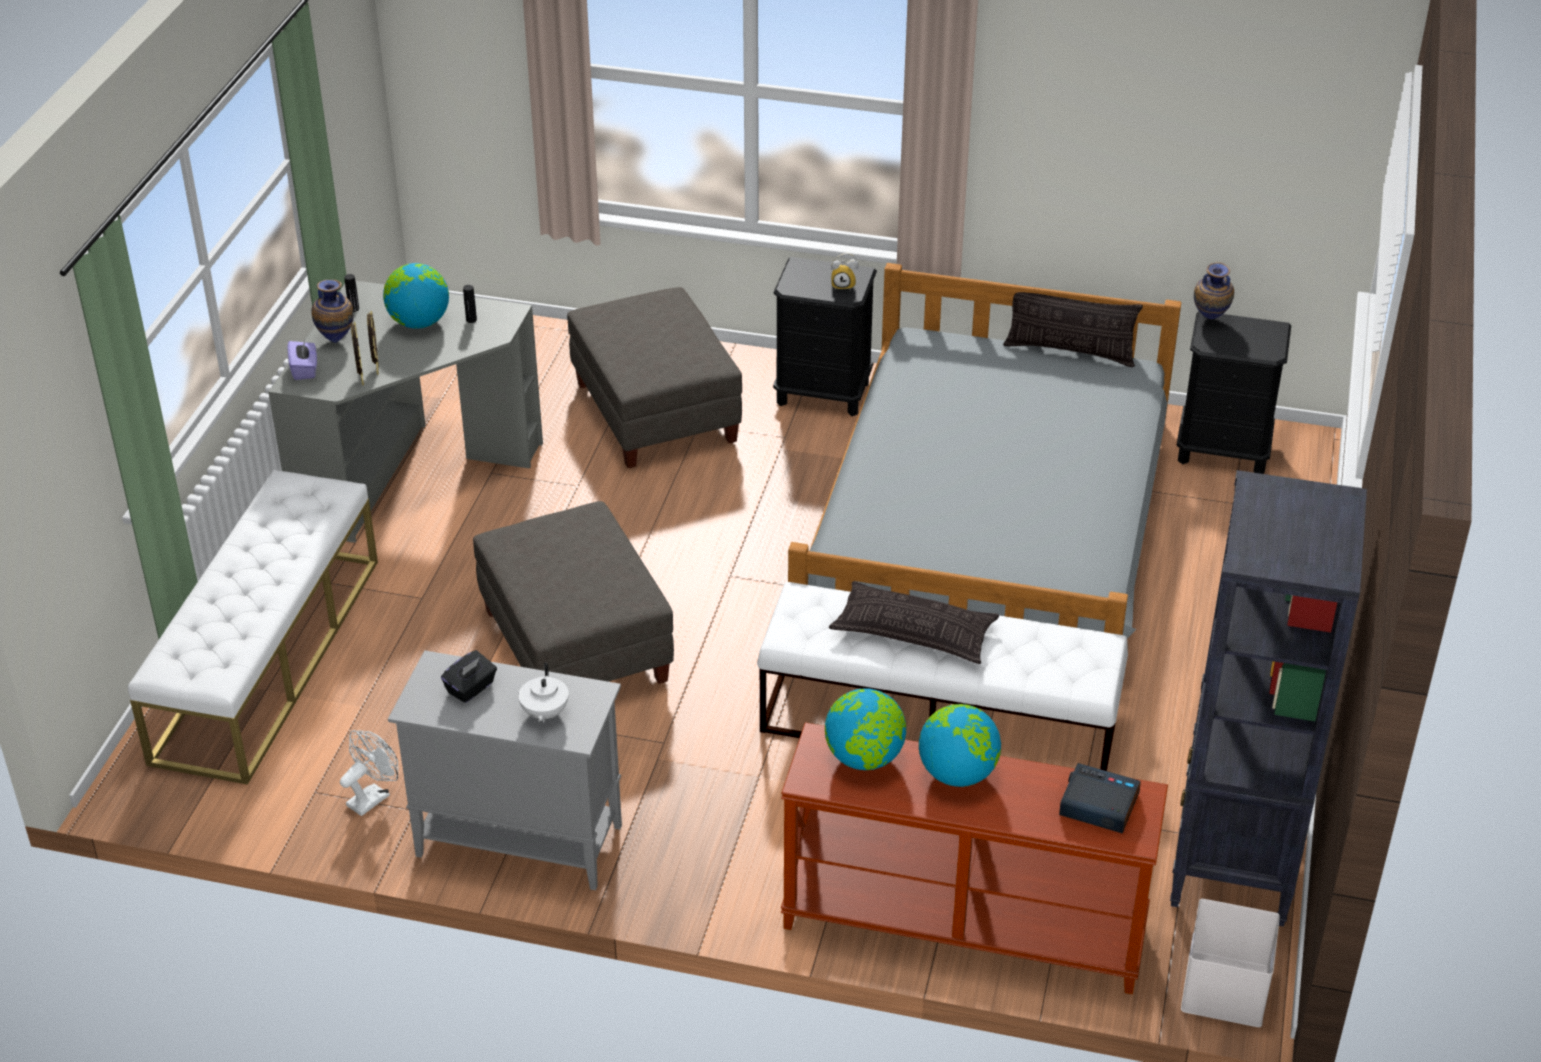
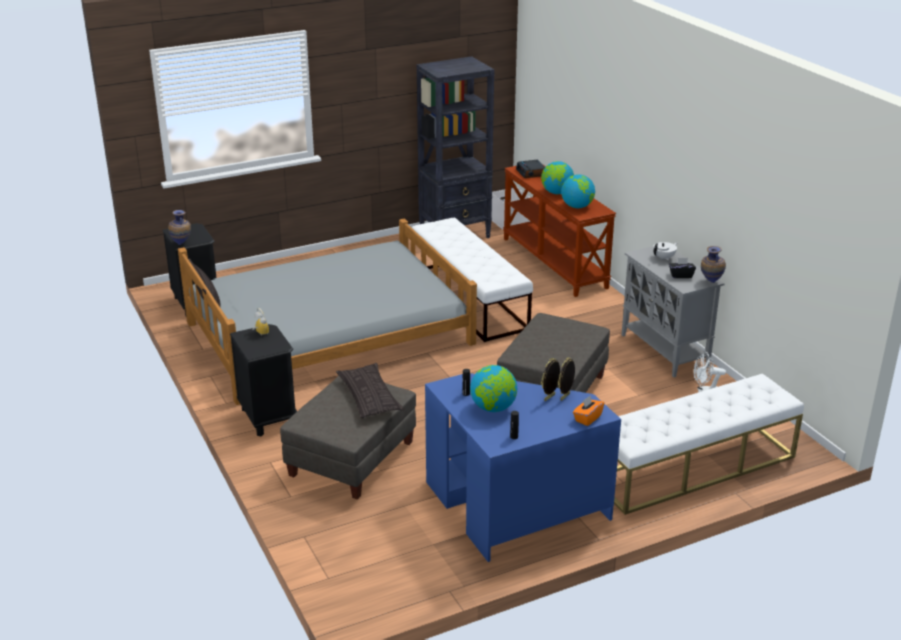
camera: 130 degrees left, 10 degrees down
(304, 370) = (587, 418): purple tissue box -> orange tissue box
(337, 339) = (548, 425): vase -> vase (710, 282)
(410, 476) = (514, 510): grey desk -> blue desk
(914, 632) = (474, 257): pillow -> pillow (369, 396)

